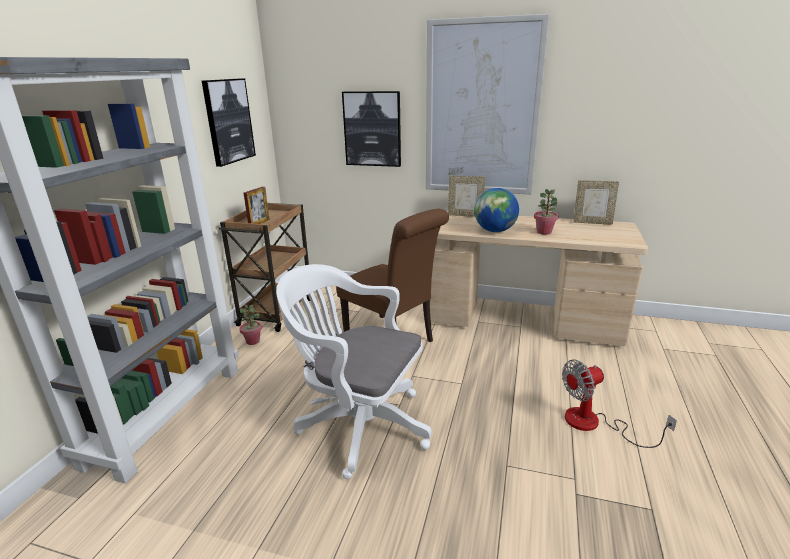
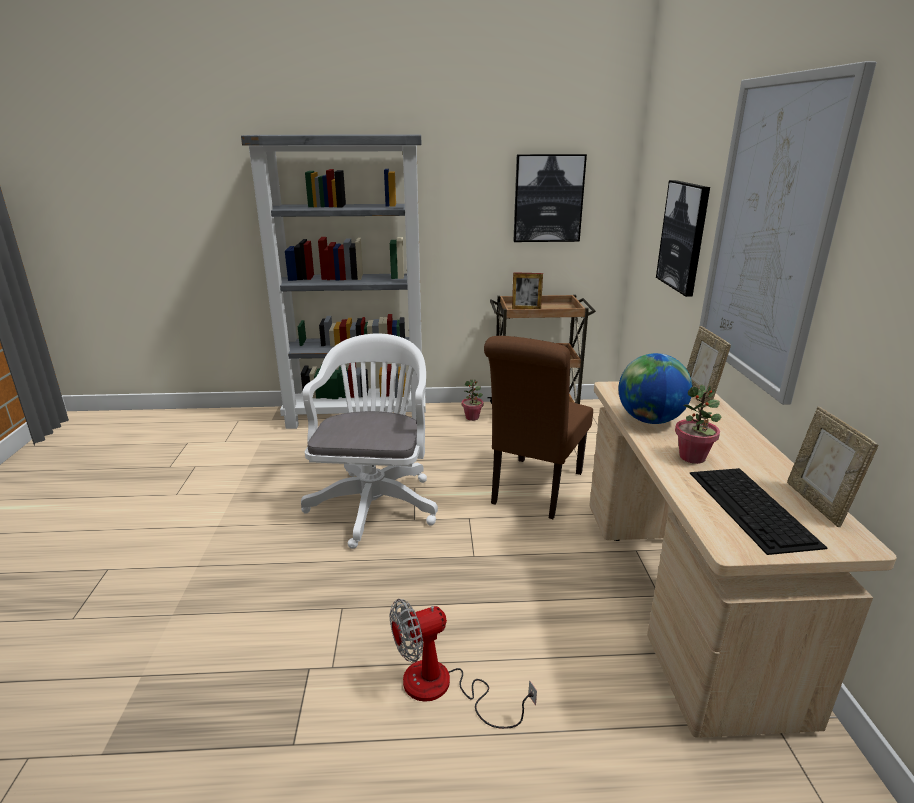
camera: 70 degrees right, 0 degrees up
(594, 424) = (442, 688): fan -> fan turned 75 degrees counterclockwise
(597, 233) = (753, 508): none -> keyboard

